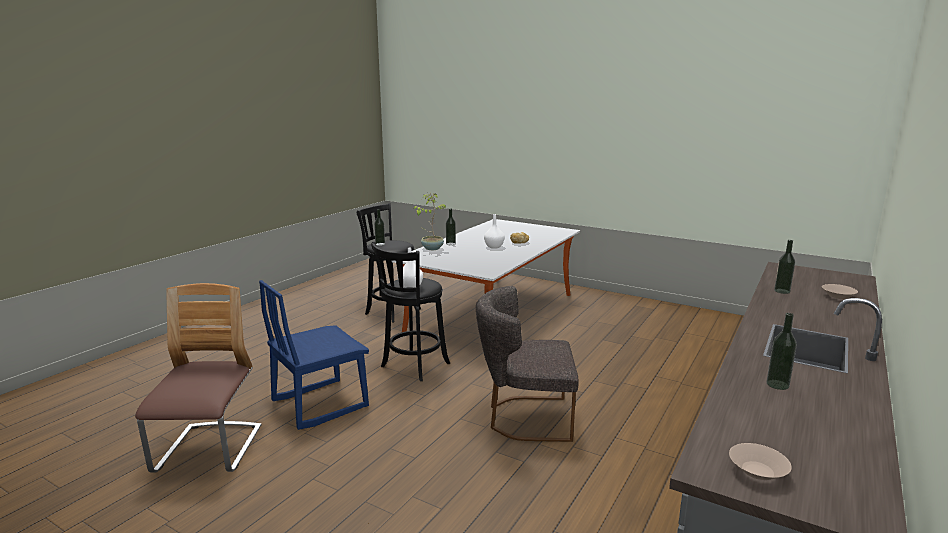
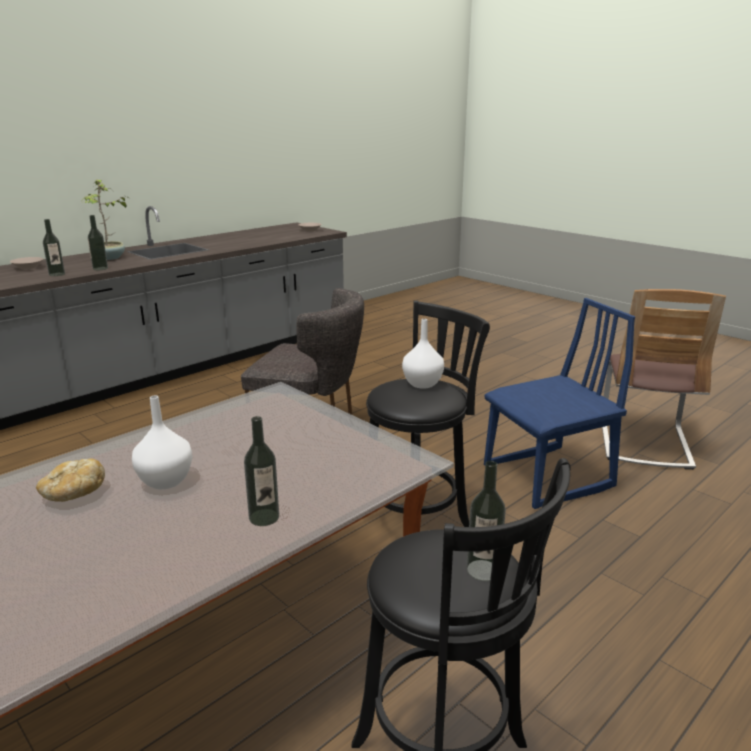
camera: 165 degrees left, 5 degrees up
(432, 248) = (332, 497): potted plant -> potted plant (110, 258)
(777, 384) = (236, 242): bottle -> bottle (100, 268)

